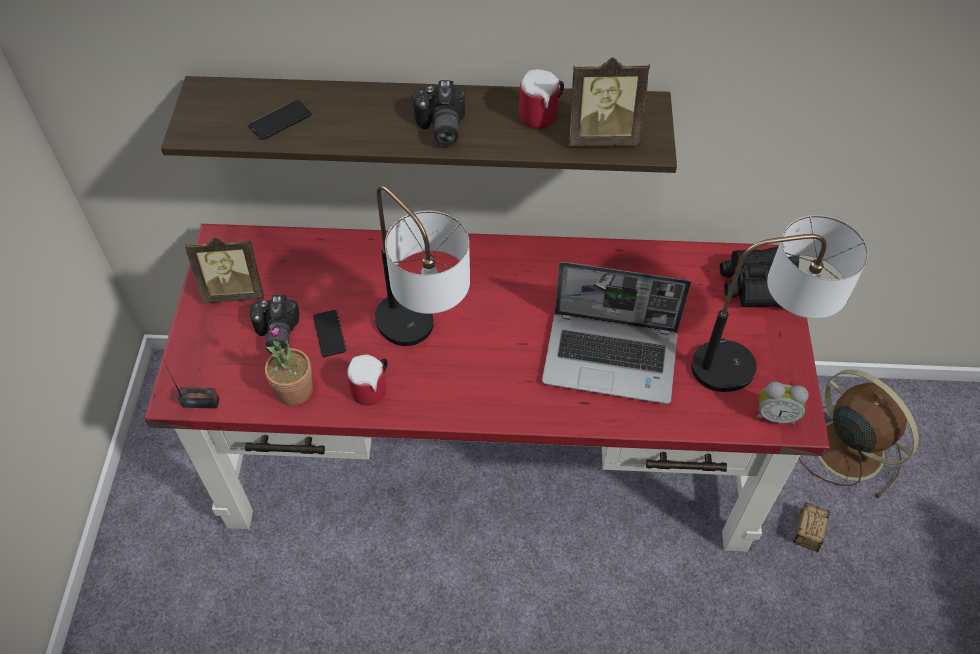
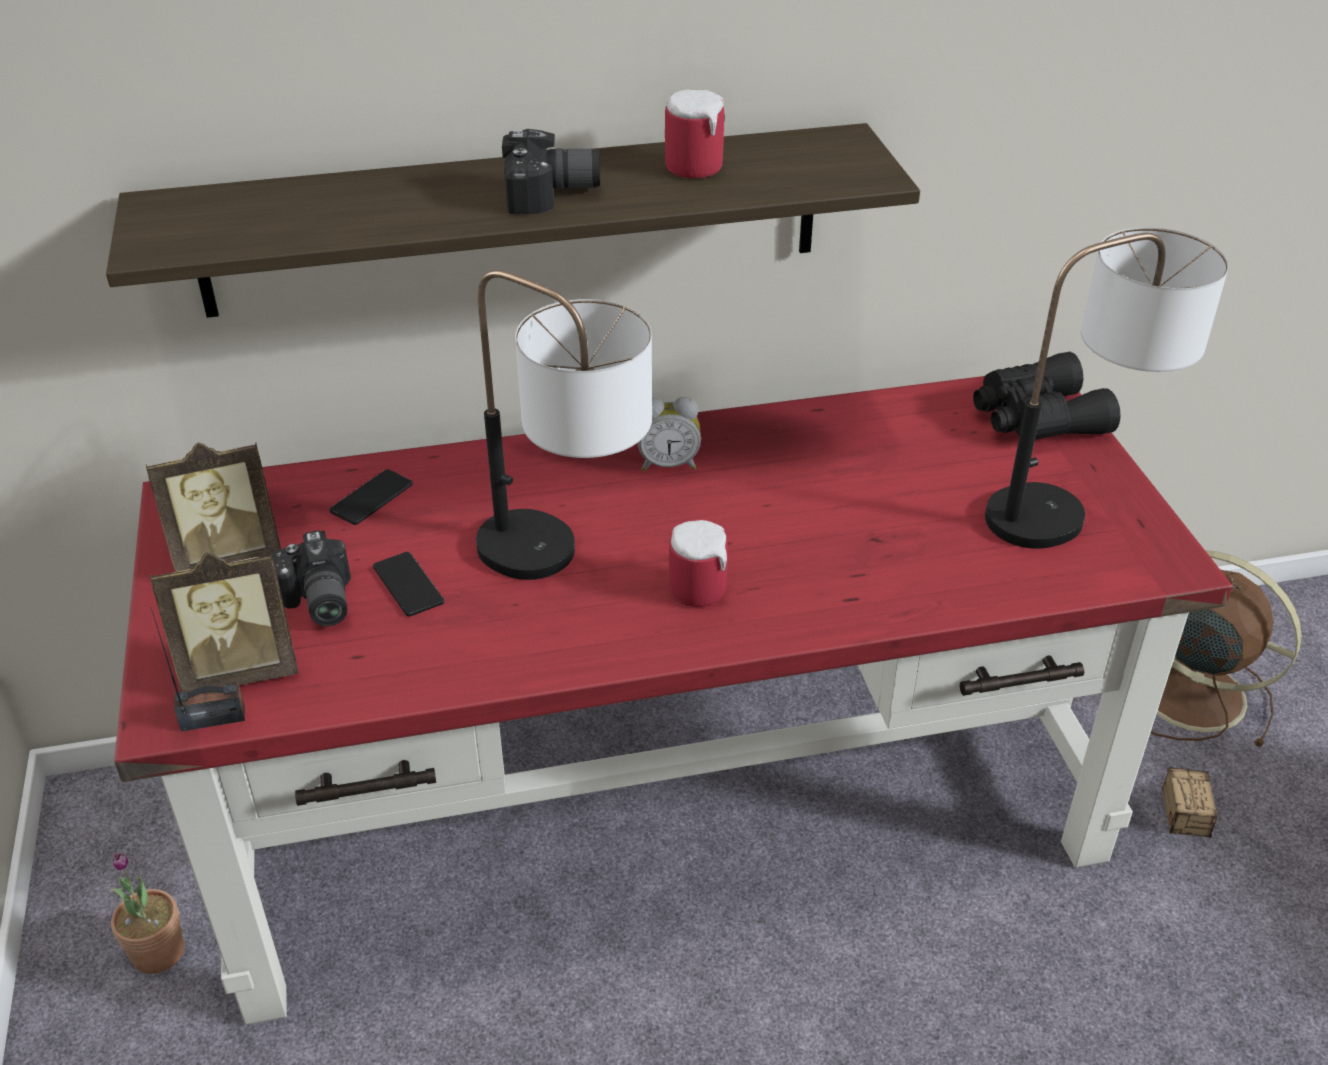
camera: 15 degrees left, 15 degrees down
(280, 120) = (297, 219): phone -> phone (371, 498)
(294, 390) = (374, 670): potted plant -> potted plant (158, 952)
(373, 389) = (508, 643): mug -> mug (703, 585)
(439, 128) = (553, 196): camera -> camera turned 75 degrees counterclockwise
(602, 136) = (798, 174): picture frame -> picture frame (240, 671)
(612, 358) = (867, 536): laptop -> none
(775, 415) = (1137, 561): alarm clock -> alarm clock (668, 464)

